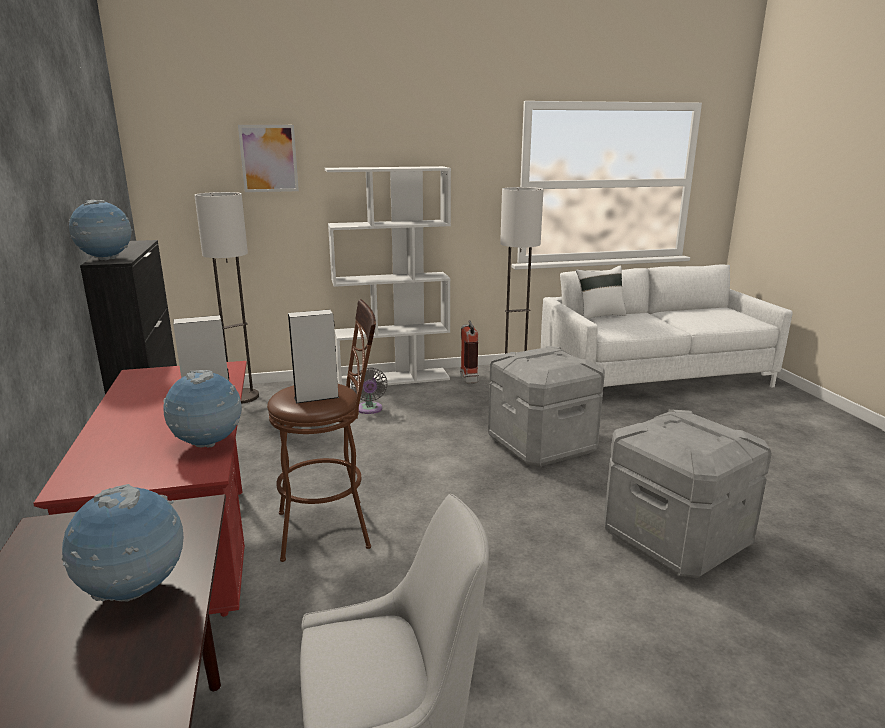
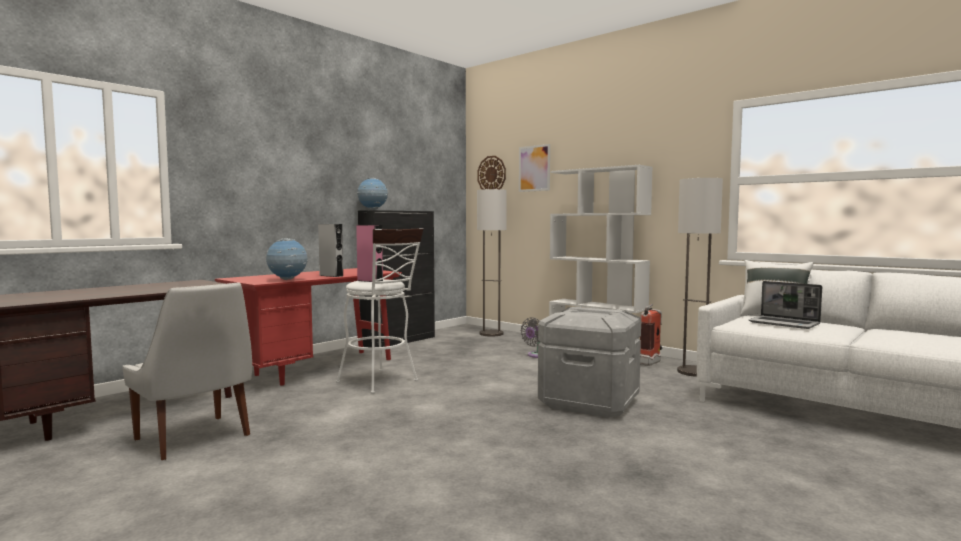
camera: 55 degrees right, 15 degrees down
(134, 592) = (153, 289): globe -> none
(185, 164) = (491, 174): none -> wall clock
(316, 397) = (370, 281): grey speaker -> pink speaker
(333, 528) = (381, 382): brown stool -> white stool
(630, 324) = (785, 323): none -> laptop
(676, 539) = (518, 471): grey storage box -> none

